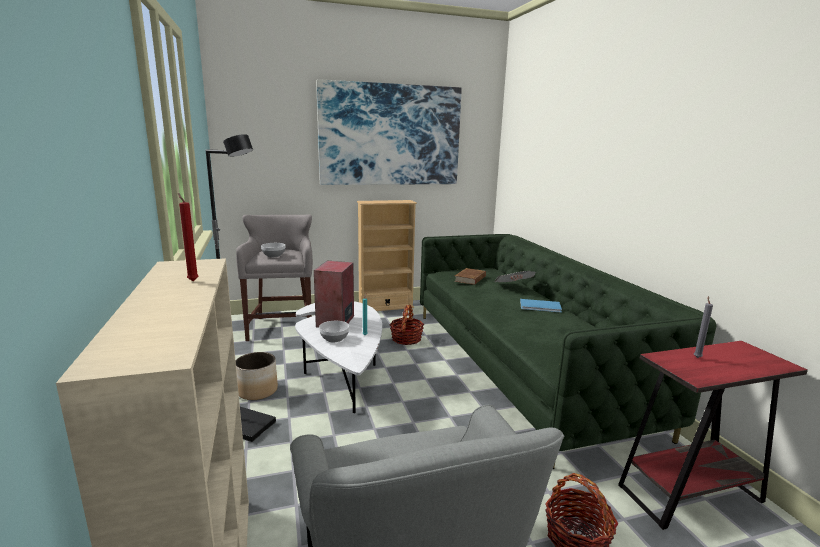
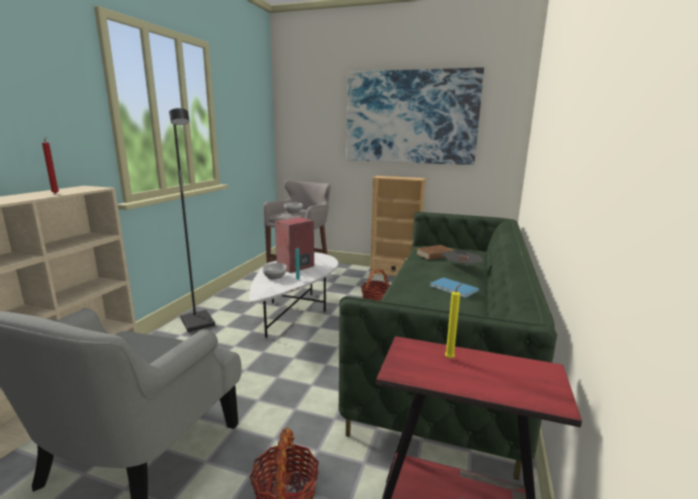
camera: 35 degrees right, 0 degrees up
(257, 391) = (231, 305): planter -> none
(697, 357) = (450, 358): grey candle -> yellow candle

